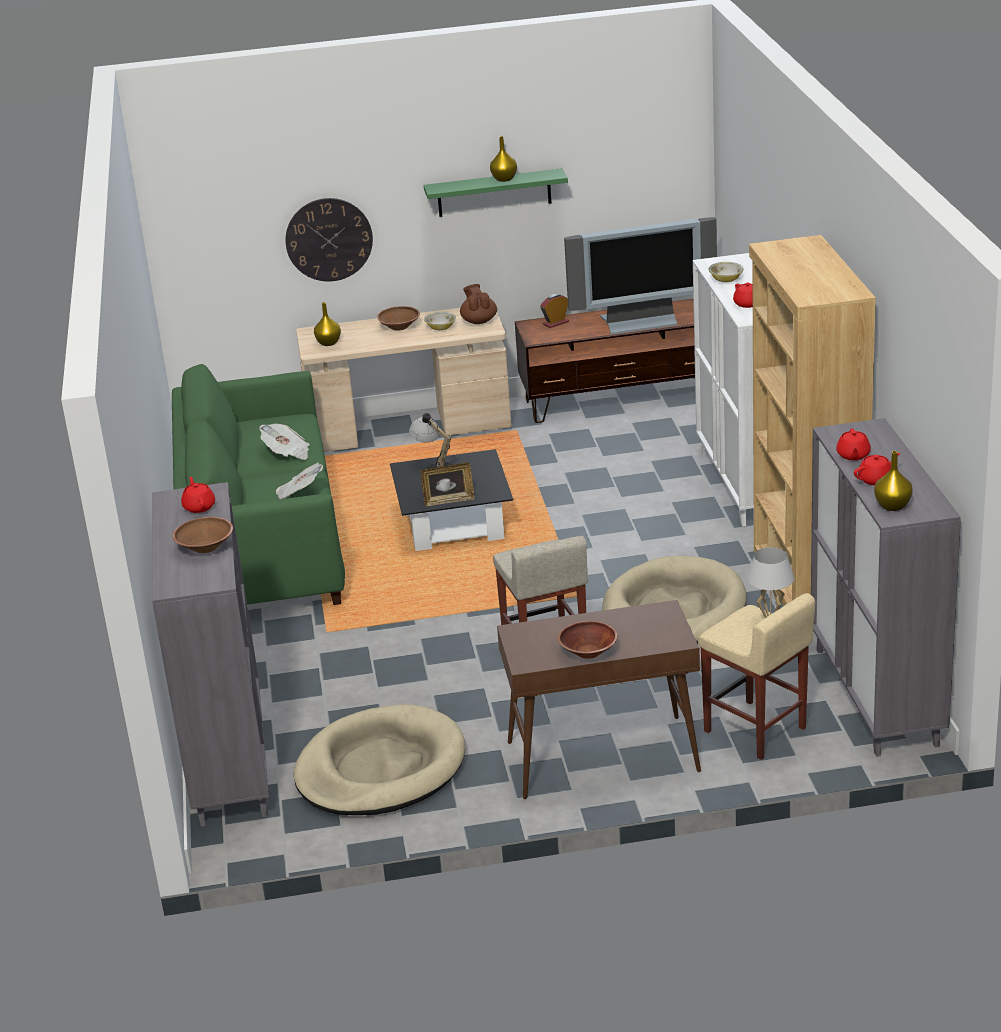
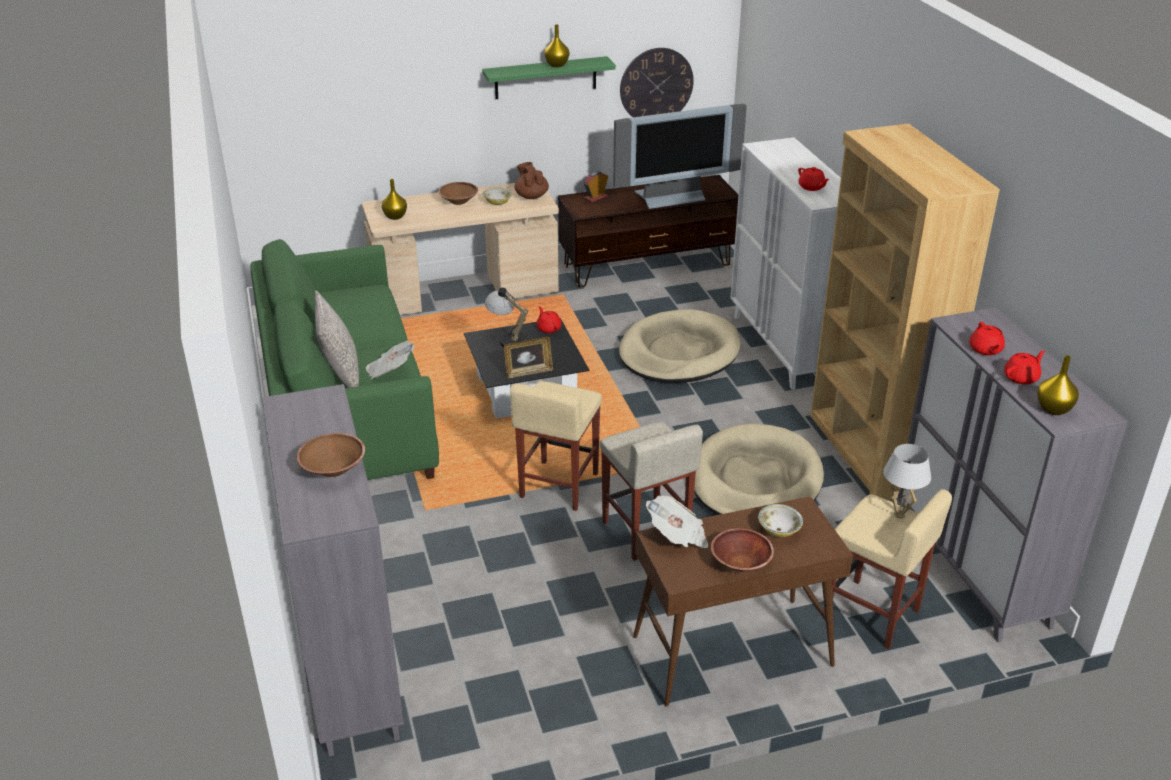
camera: 10 degrees left, 5 degrees up
(199, 507) = (317, 415): red teapot -> red teapot (548, 328)
(250, 495) = (340, 372): none -> grey pillow
(287, 453) = (369, 327): newspaper -> newspaper (678, 536)
(329, 239) = (393, 119): wall clock -> wall clock (656, 85)
(380, 769) = (509, 673): beige dog bed -> beige dog bed (679, 353)
(466, 613) = (558, 486): none -> beige stool
(726, 280) = (781, 163): bowl -> bowl (779, 530)

